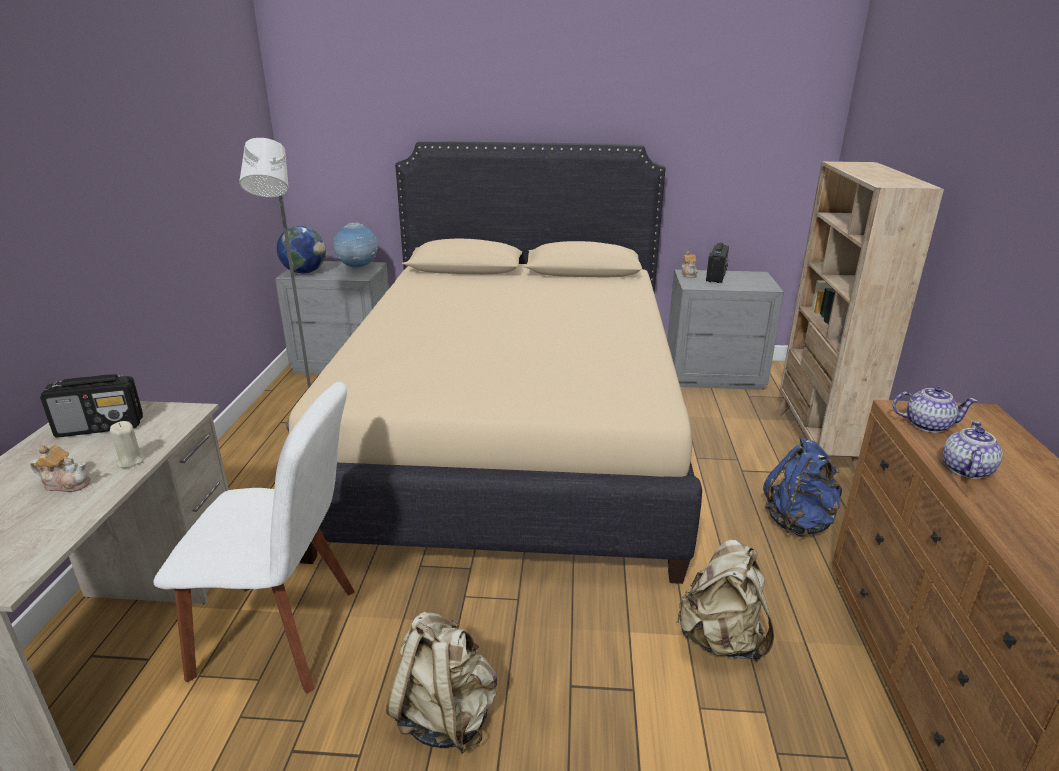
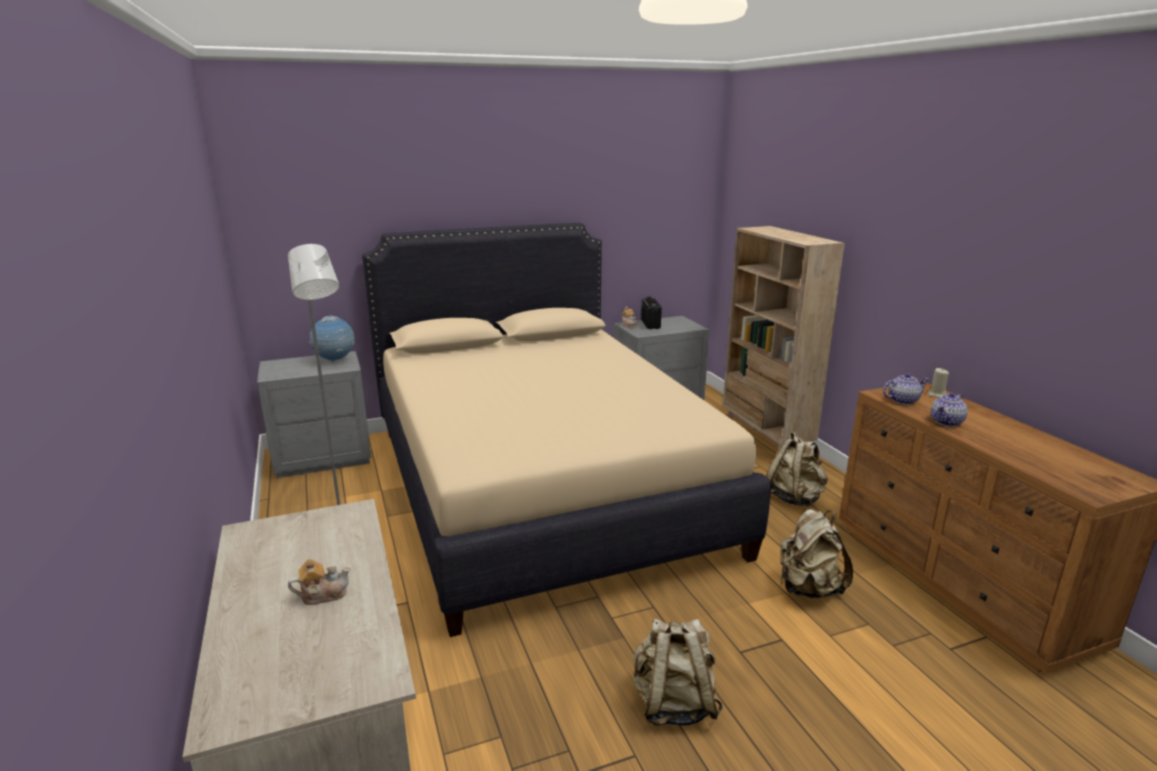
camera: 25 degrees left, 5 degrees down
(101, 427) = (284, 543): radio -> none
(130, 461) = (359, 562): beige candle -> beige candle (936, 395)
(285, 633) = (489, 695): white chair -> none
(304, 272) = (282, 371): globe -> none
(799, 522) = (795, 498): blue backpack -> beige backpack
(965, 470) = (947, 422): teapot -> teapot turned 135 degrees counterclockwise

